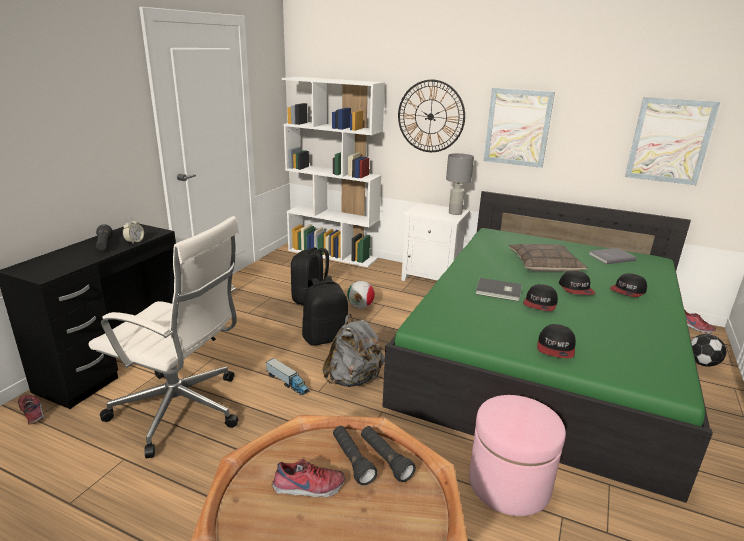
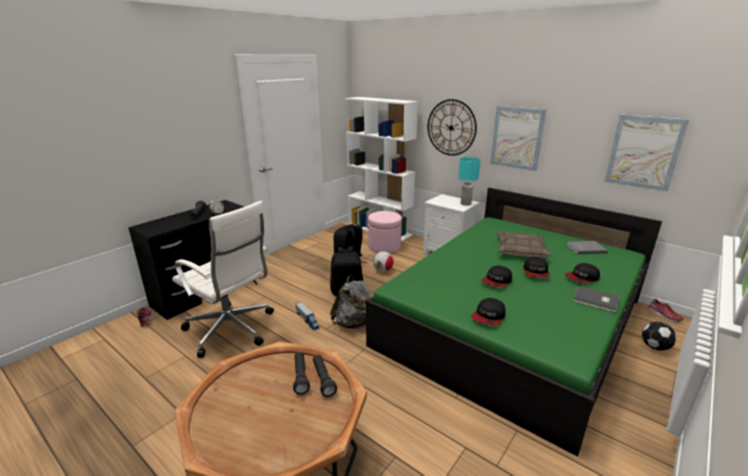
camera: 15 degrees right, 0 degrees up
(308, 488) = (263, 390): shoe -> none
(455, 213) = (465, 204): grey table lamp -> turquoise table lamp
(499, 291) = (469, 268): grey book -> grey book (596, 301)
(509, 484) = (435, 416): pink ottoman -> pink ottoman (384, 246)

